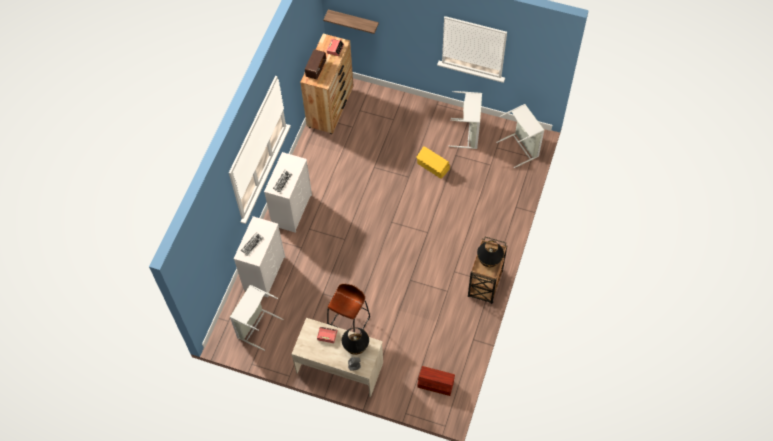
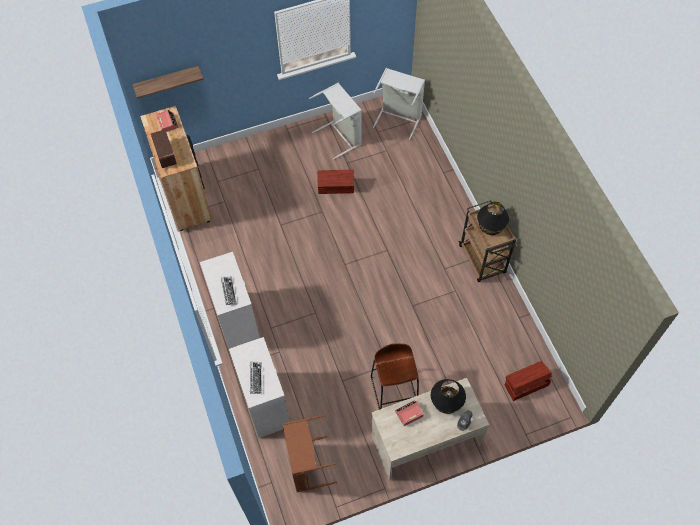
camera: 40 degrees left, 0 degrees up
(256, 326) = (305, 465): grey laundry basket -> brown laundry basket
(433, 167) = (336, 187): yellow storage box -> brown storage box

